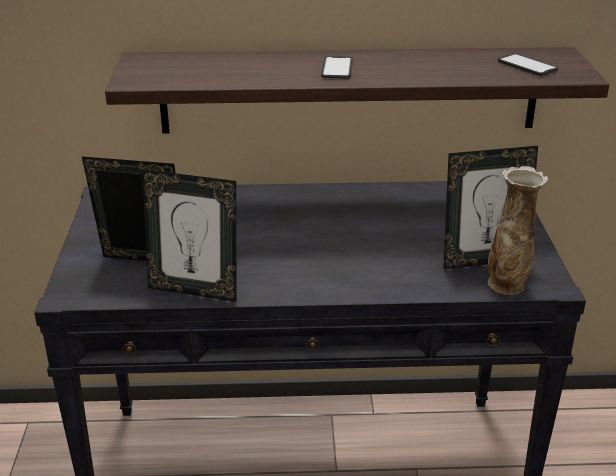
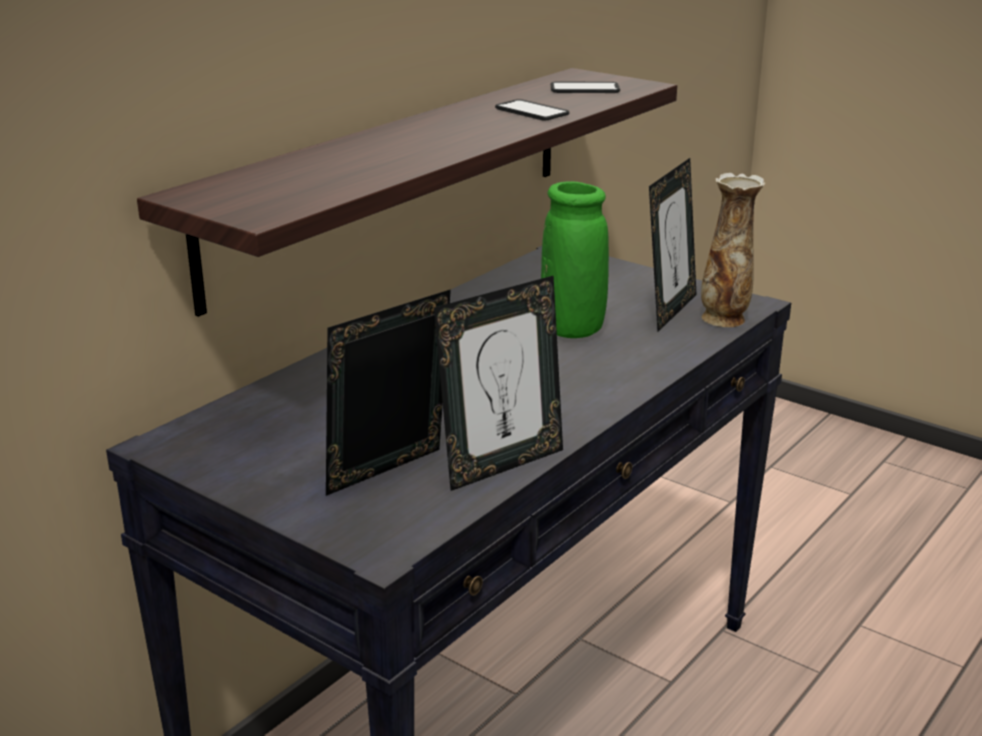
camera: 50 degrees left, 5 degrees down
(337, 68) = (439, 137): phone -> phone (531, 111)
(397, 240) = (572, 329): none -> green vase

